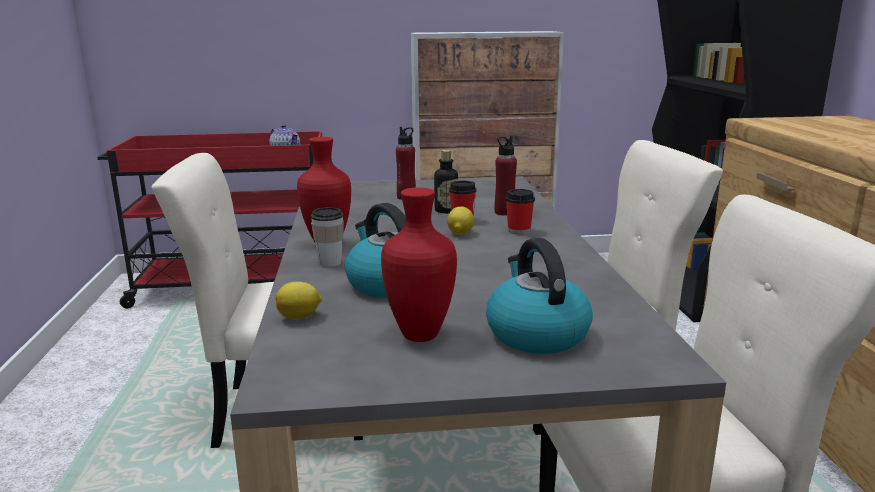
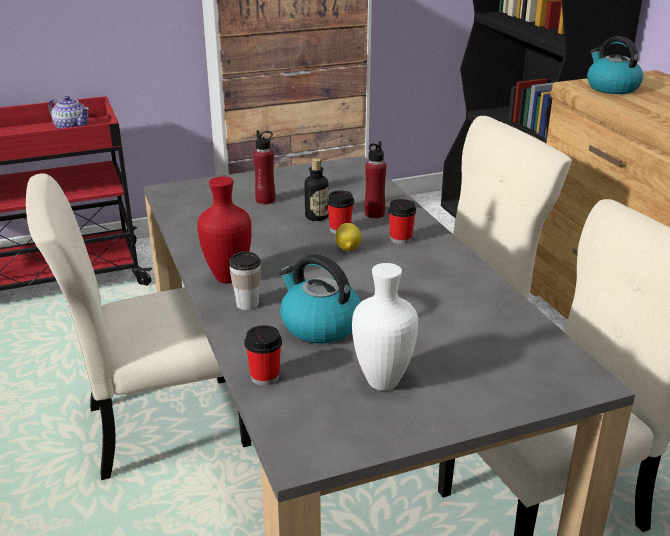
camera: 15 degrees left, 10 degrees up
(300, 317) = (265, 377): lemon -> cup
(417, 335) = (380, 382): red vase -> white vase
(536, 333) = (476, 366): kettle -> kettle (611, 88)

